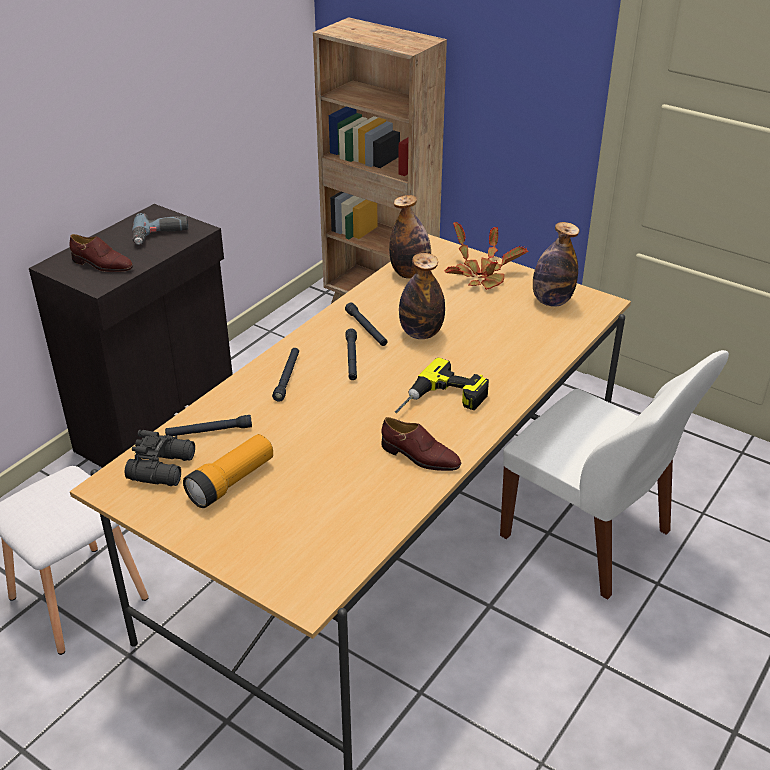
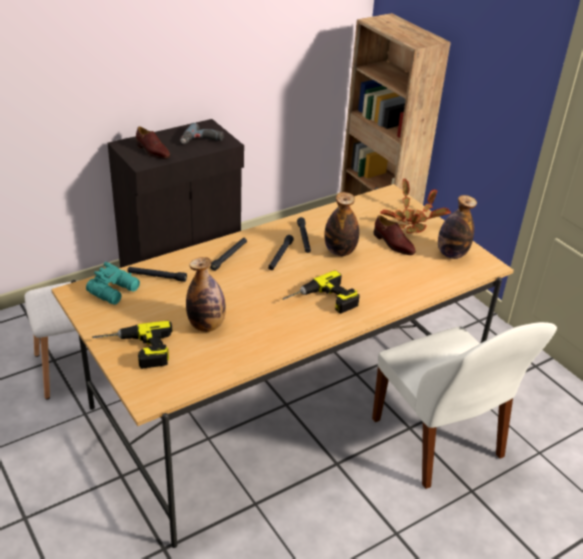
camera: 20 degrees right, 0 degrees up
(164, 467) = (115, 291): black binoculars -> turquoise binoculars
(231, 482) = (150, 313): flashlight -> none
(245, 539) = (134, 351): none -> power drill
(410, 274) = (361, 208): bottle -> bottle (206, 325)
(420, 457) = (281, 334): brown shoe -> brown shoe (393, 244)

